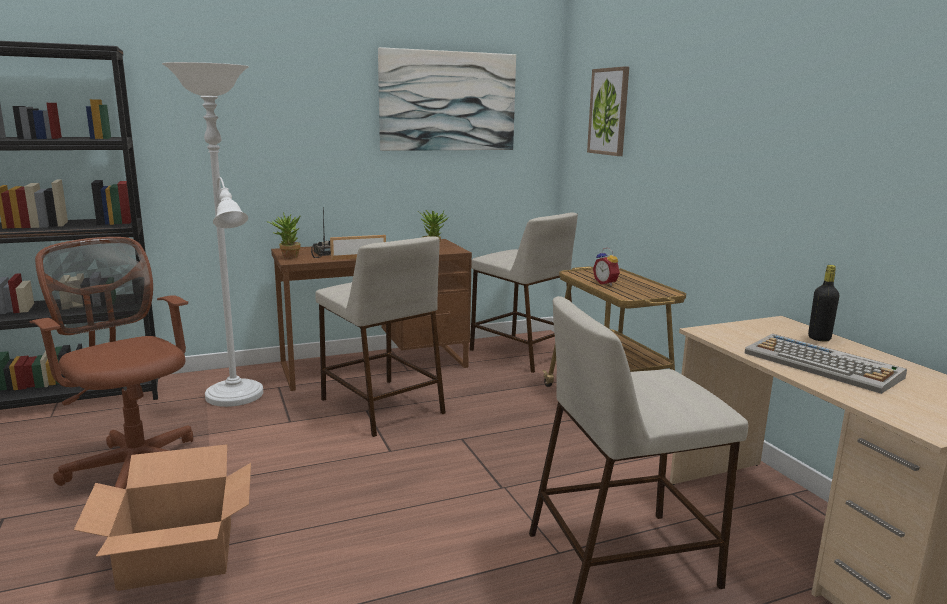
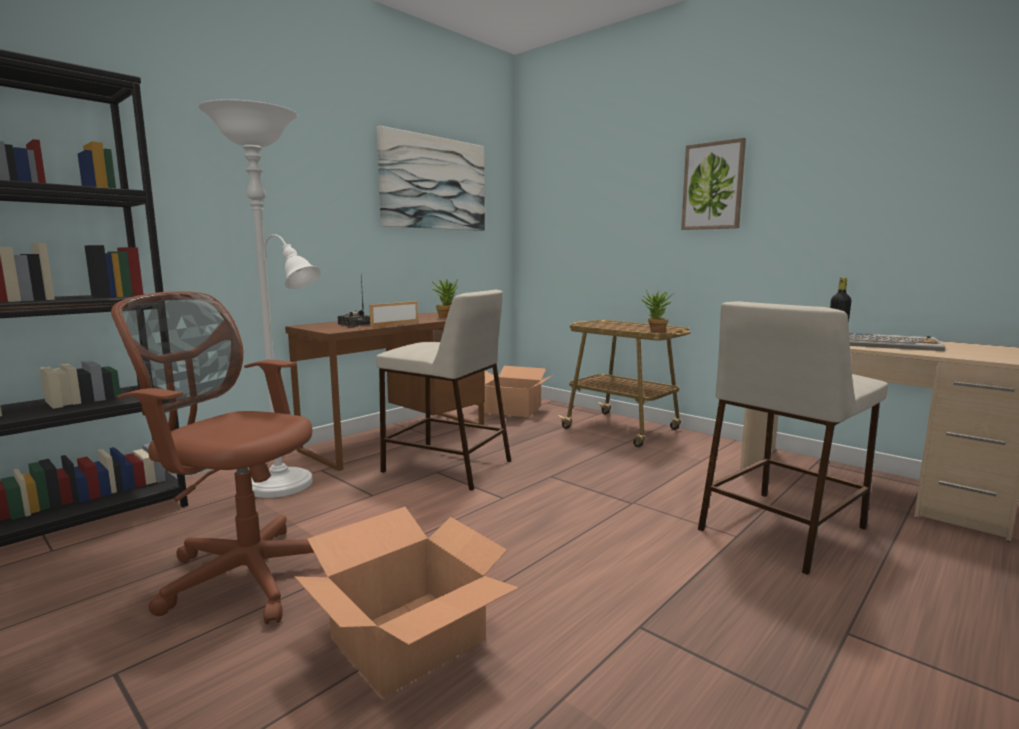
camera: 25 degrees left, 5 degrees down
(287, 257) = (320, 329): potted plant -> potted plant (655, 331)
(521, 352) = (512, 409): beige stool -> cardboard box
(606, 283) = (620, 327): alarm clock -> none
(609, 111) = (574, 193): picture -> picture (713, 186)

